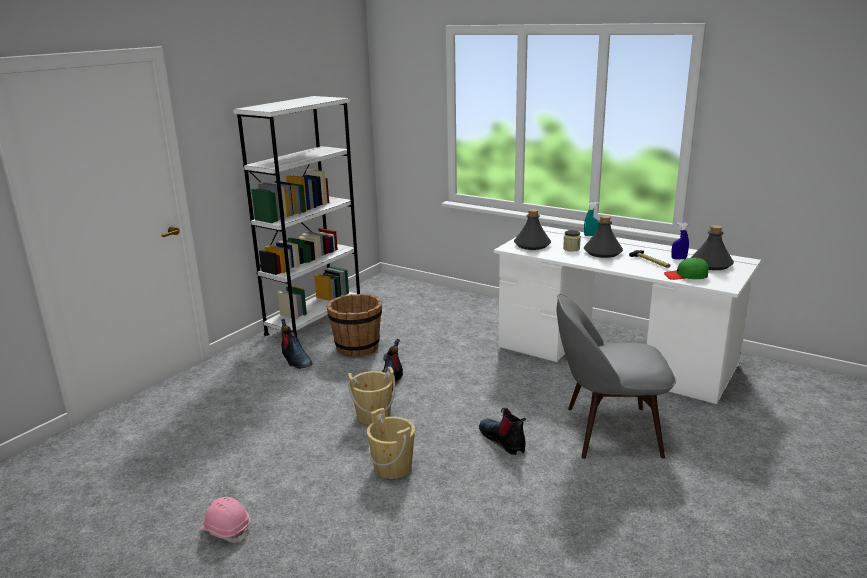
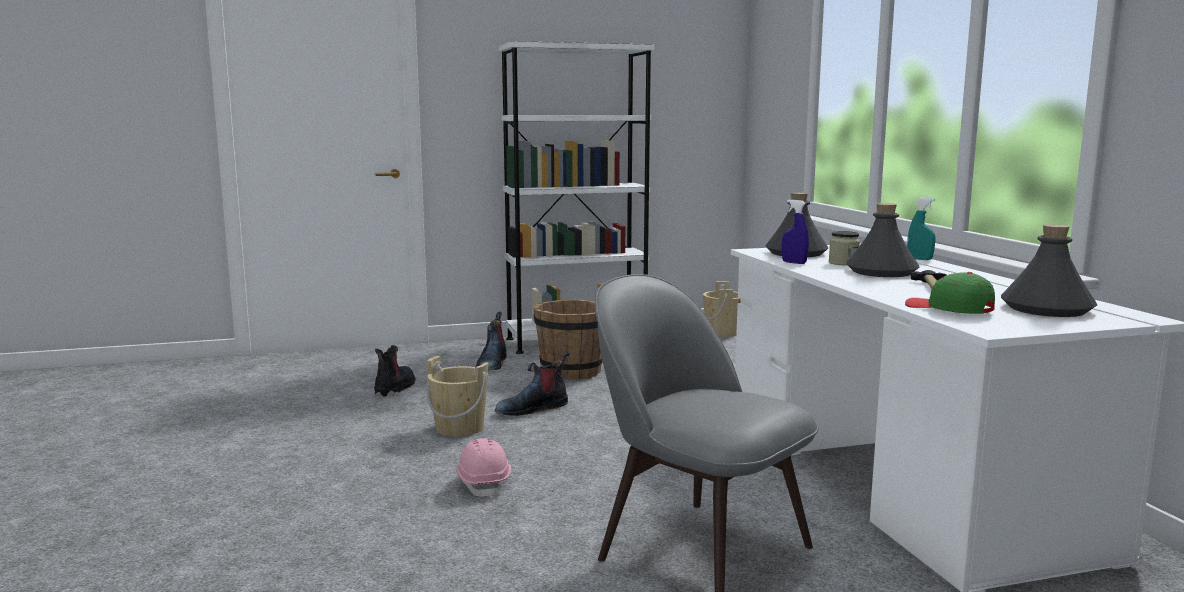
camera: 40 degrees right, 10 degrees down
(226, 529) = (161, 459): pink hard hat -> pink hard hat (483, 483)
(392, 467) = (379, 474): beige bucket -> beige bucket (722, 332)
(503, 440) = (541, 501): boot -> boot (395, 387)
(678, 258) = (1000, 295): blue spray bottle -> blue spray bottle (794, 263)

